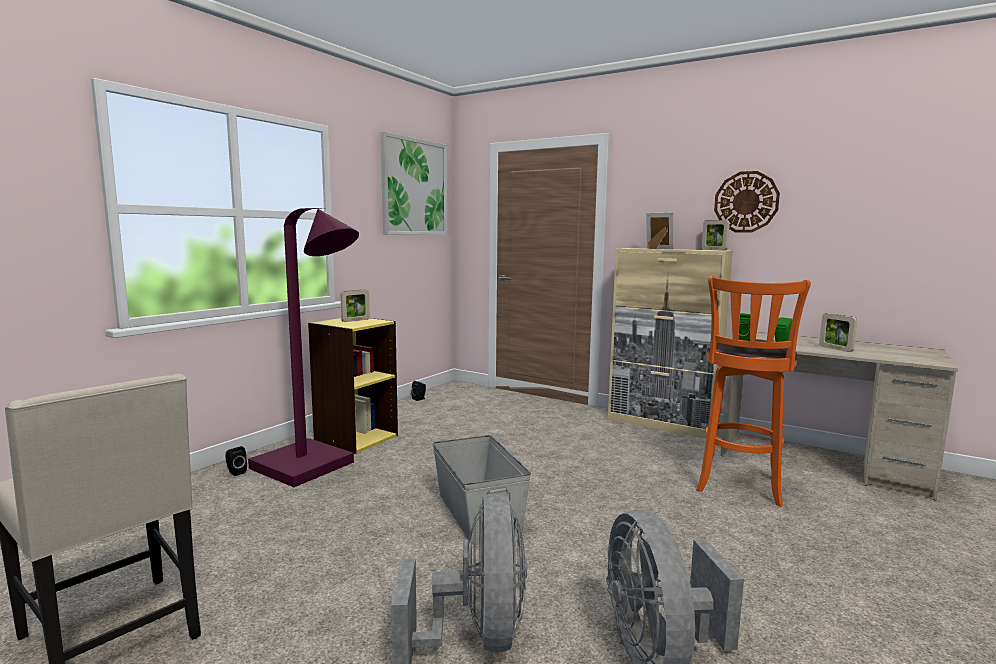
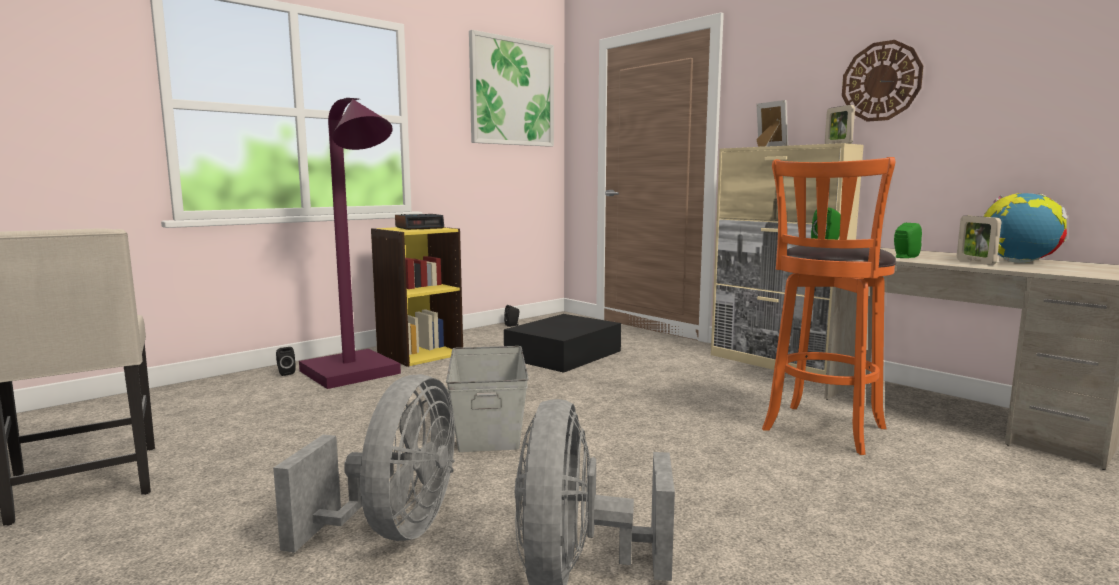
camera: 15 degrees right, 0 degrees up
(355, 320) = (420, 227): picture frame -> alarm clock
(489, 428) = (565, 354): none -> black storage box
(861, 347) = (1018, 262): none -> globe

